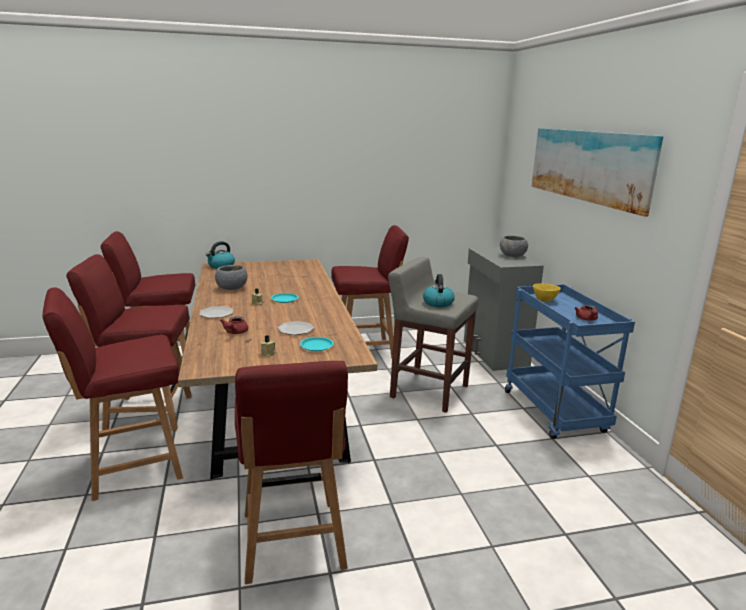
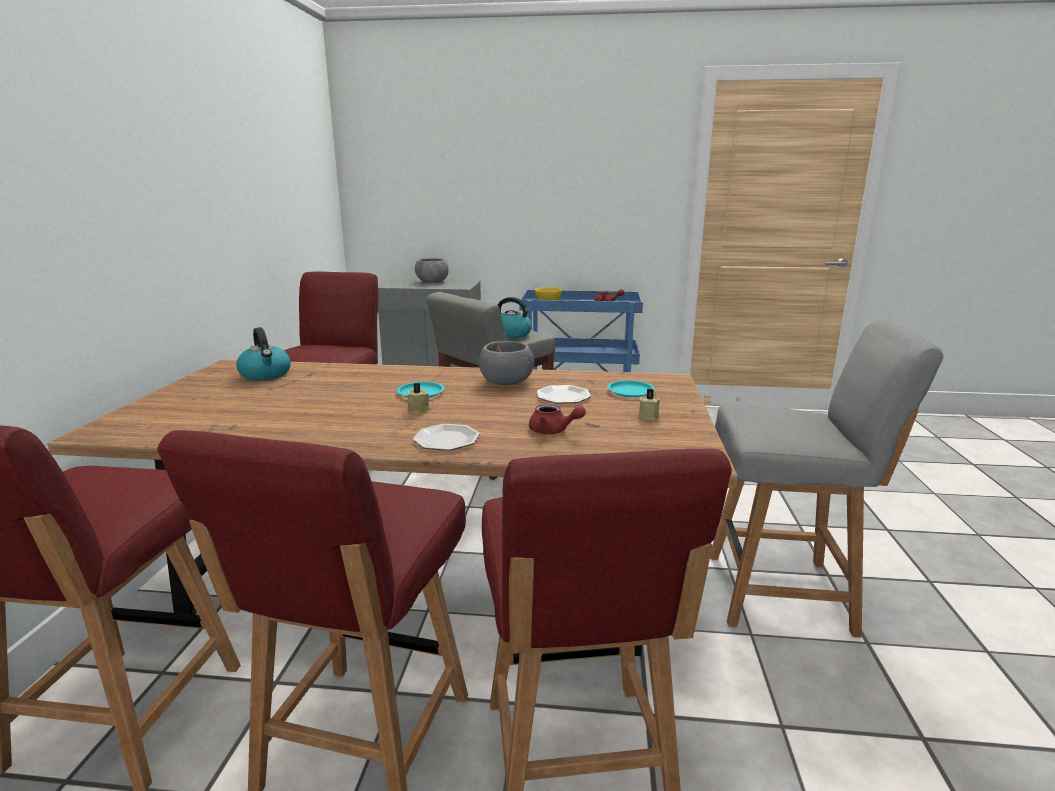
camera: 70 degrees left, 0 degrees up
(221, 266) = (120, 425): kettle -> kettle (266, 375)
(232, 288) = (304, 423): grey bowl -> grey bowl (507, 382)
(293, 542) = (782, 593): red chair -> grey chair
(589, 166) = (527, 159): picture -> none

